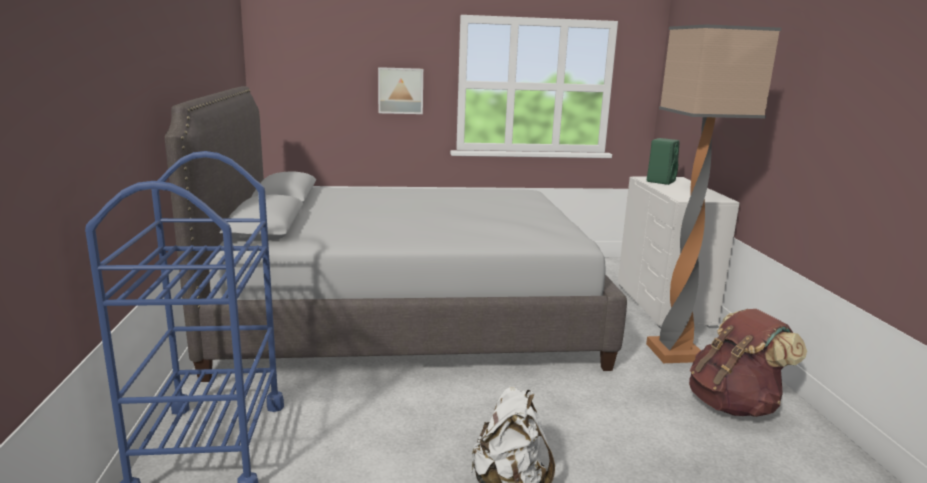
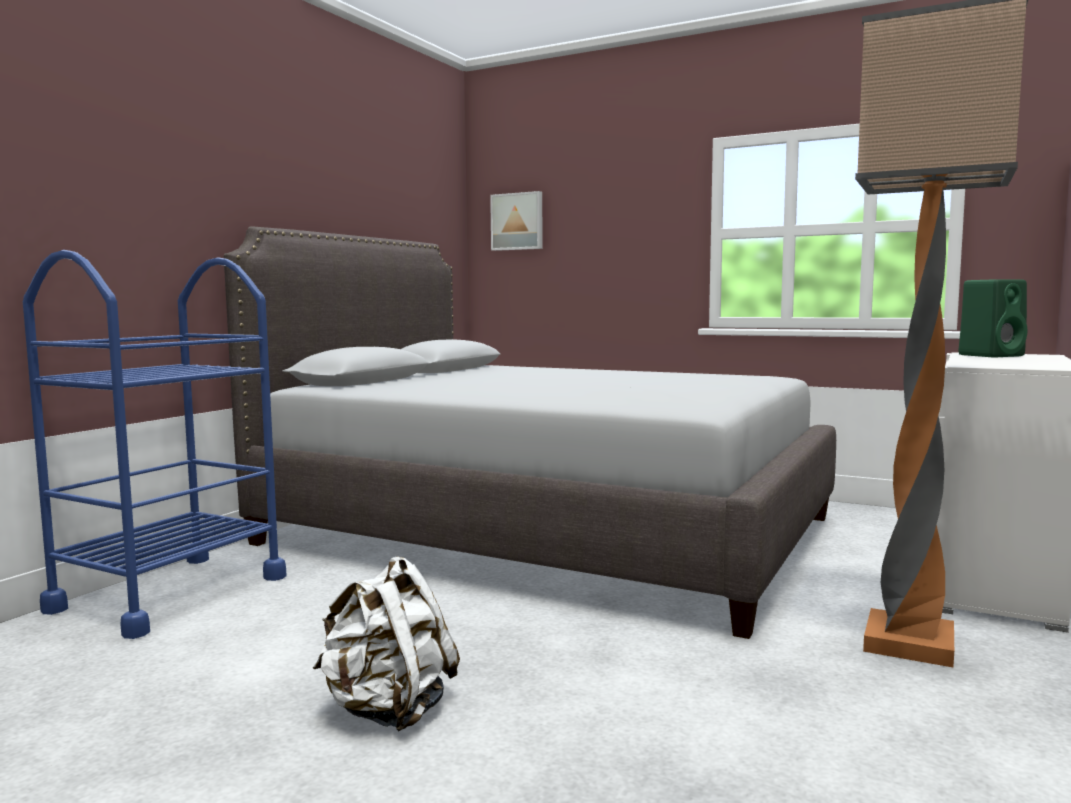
camera: 35 degrees right, 10 degrees down
(400, 90) = (634, 248): picture -> picture (517, 221)
(734, 405) = (922, 736): brown backpack -> none

